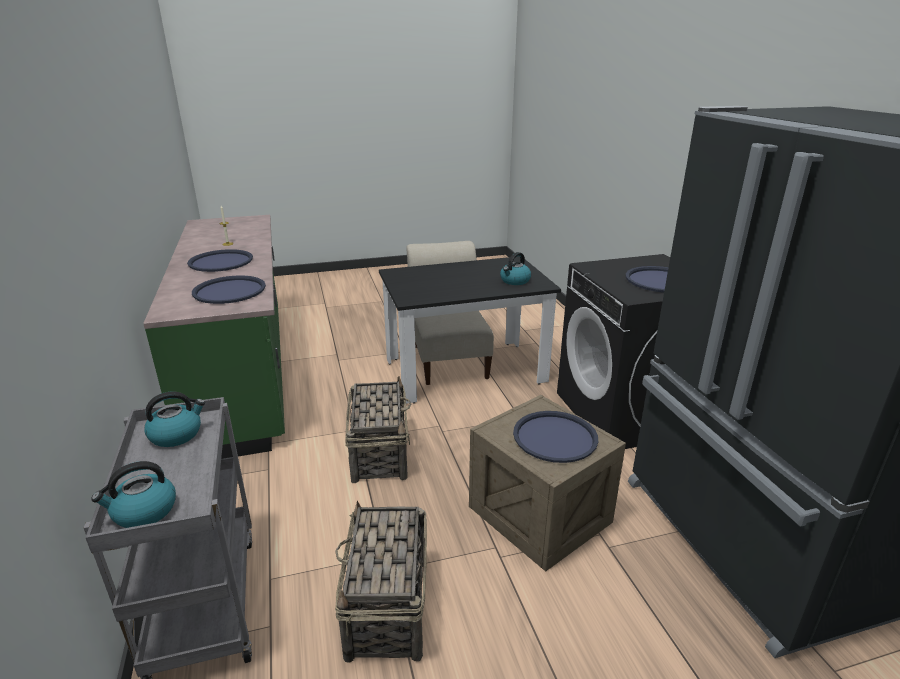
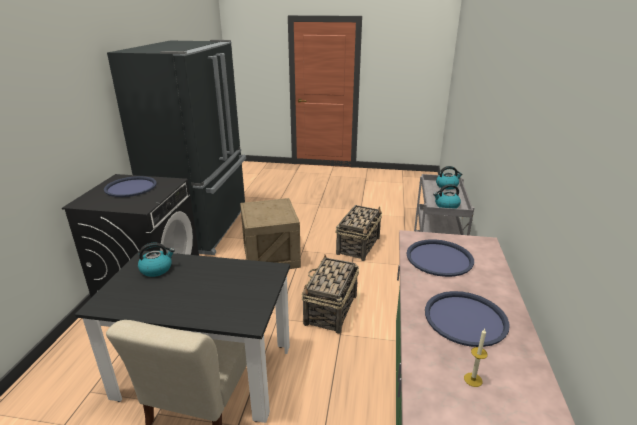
camera: 155 degrees left, 0 degrees up
(555, 437) = (266, 210): blue tray -> none

